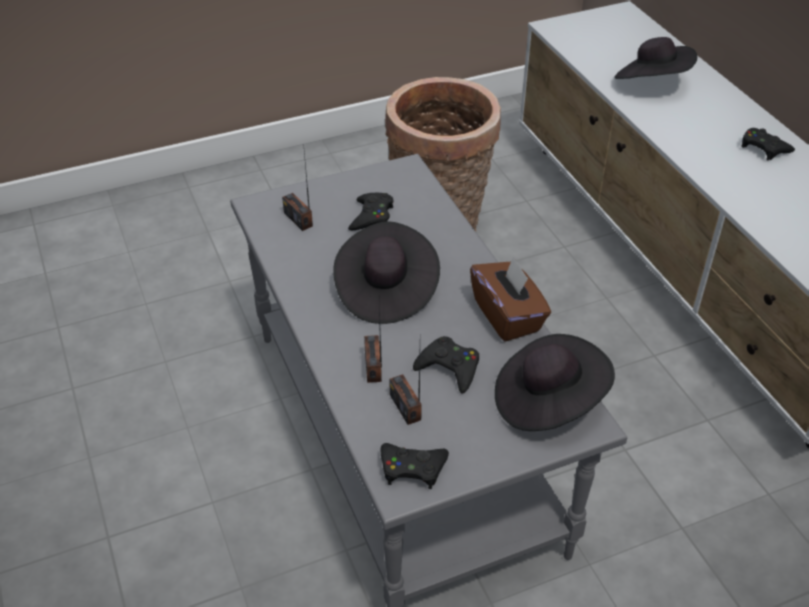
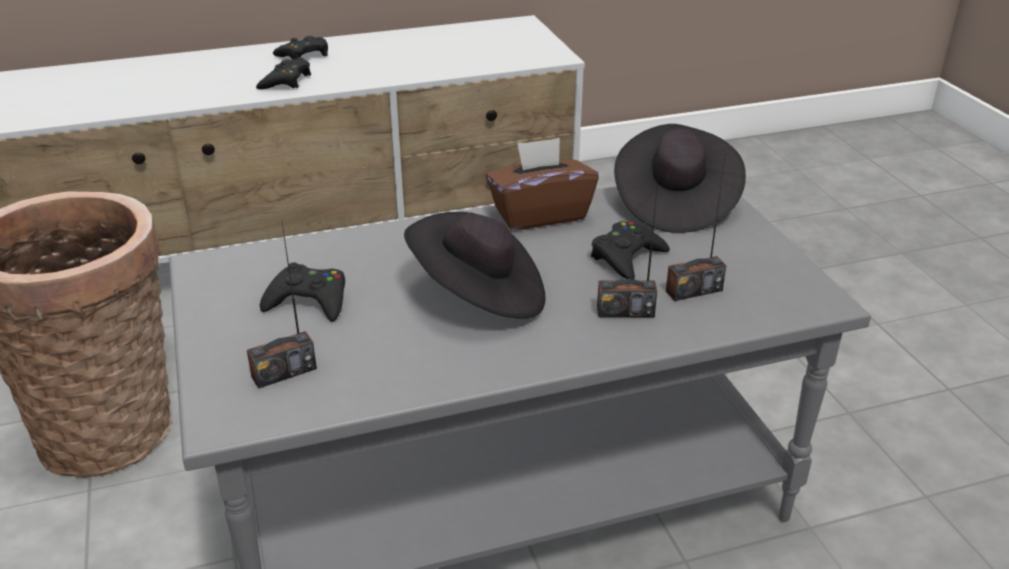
camera: 85 degrees left, 10 degrees down
(412, 468) = (788, 290): black game controller -> black game controller (286, 81)
(652, 82) = (138, 88): black hat -> none

